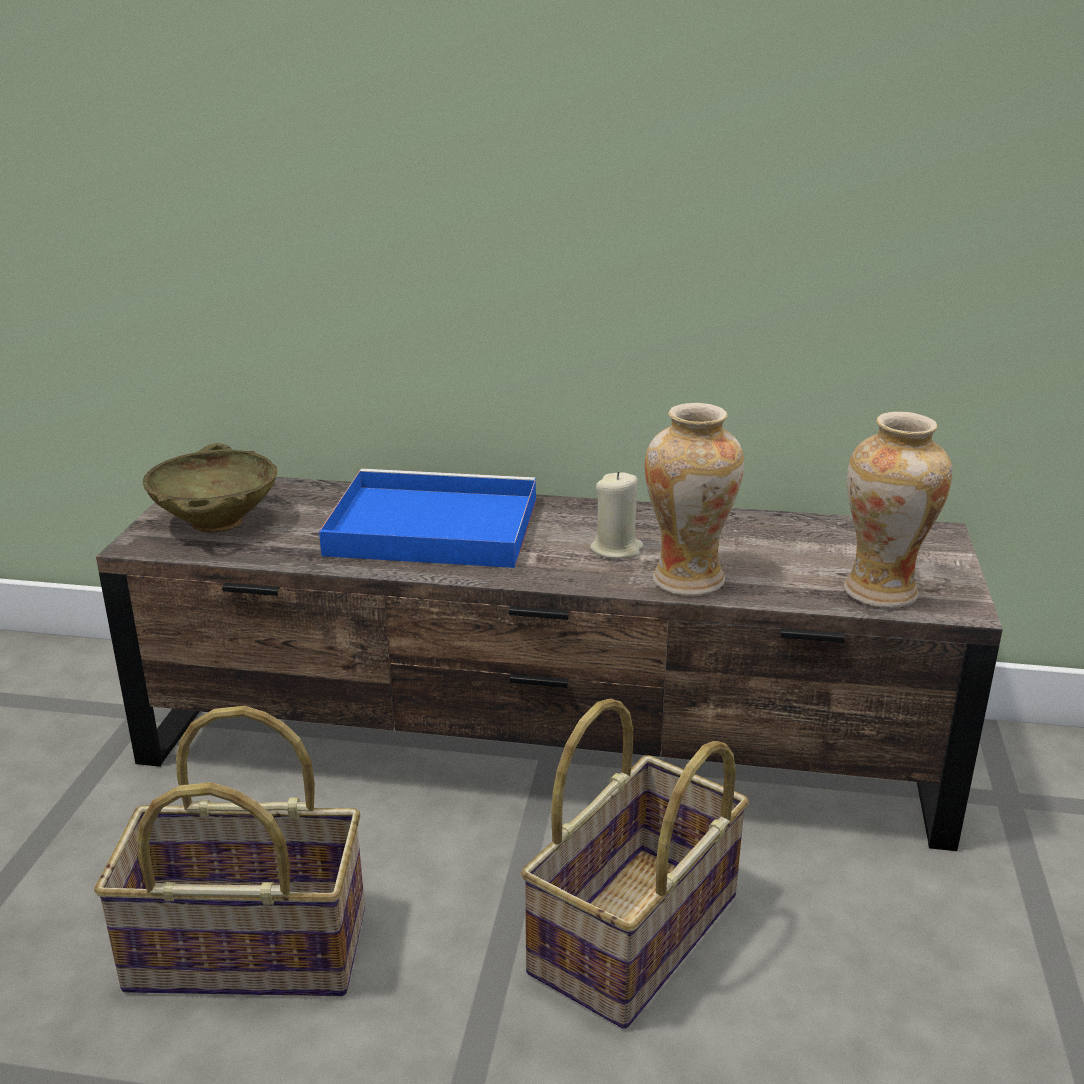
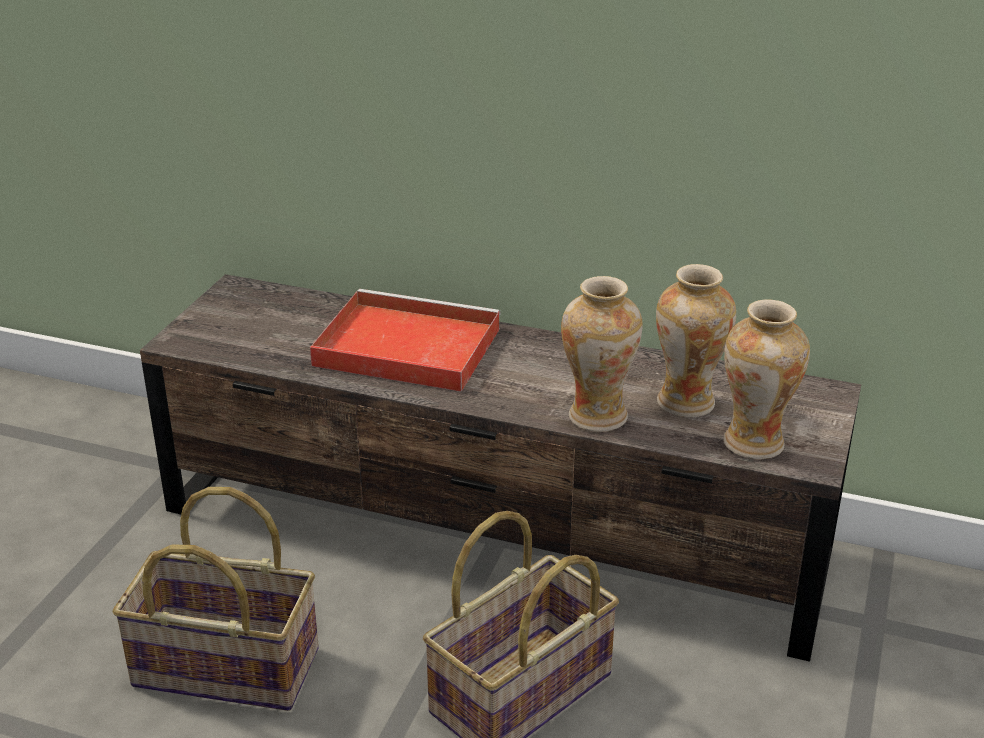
camera: 10 degrees right, 5 degrees up
(216, 522) = (237, 326): beige bowl -> none
(428, 527) = (403, 347): blue tray -> red tray
(616, 549) = (550, 382): beige candle -> none
(783, 557) = (686, 402): none -> vase

